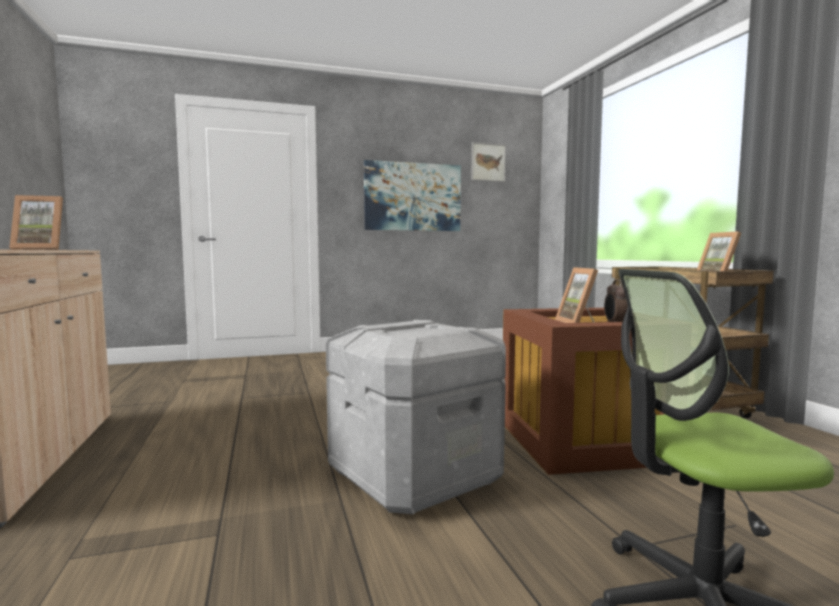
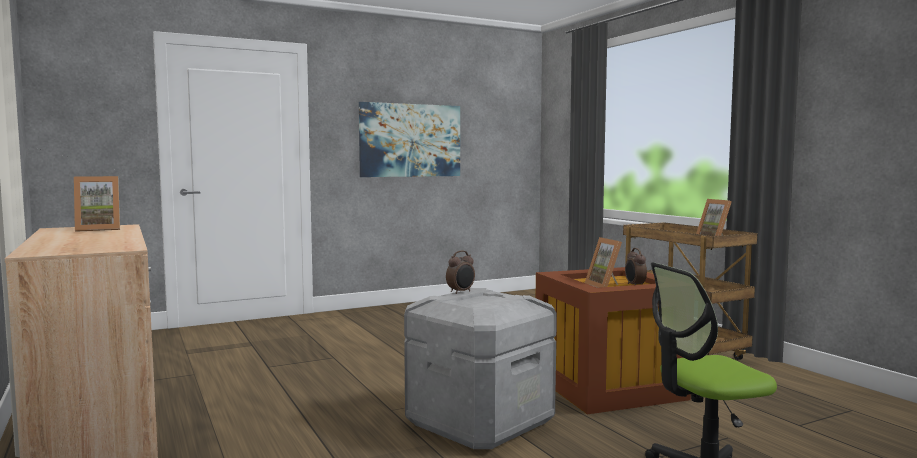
camera: 10 degrees left, 0 degrees up
(399, 322) = (461, 292): none -> alarm clock
(488, 162) = (487, 102): picture -> none

